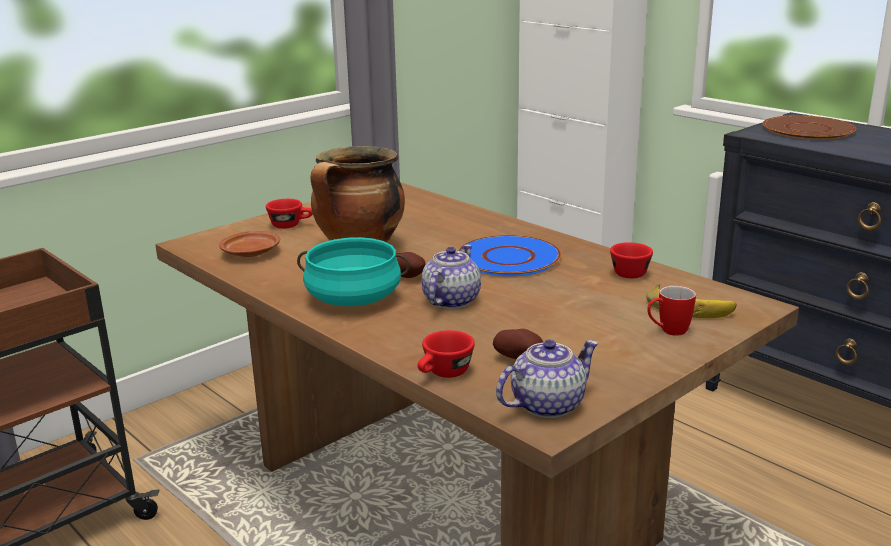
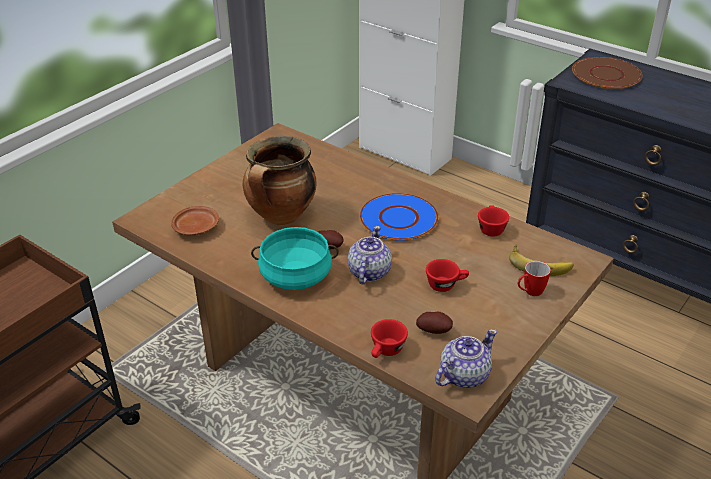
camera: 10 degrees left, 15 degrees up
(291, 225) = (216, 190): red cup -> red cup (446, 284)

